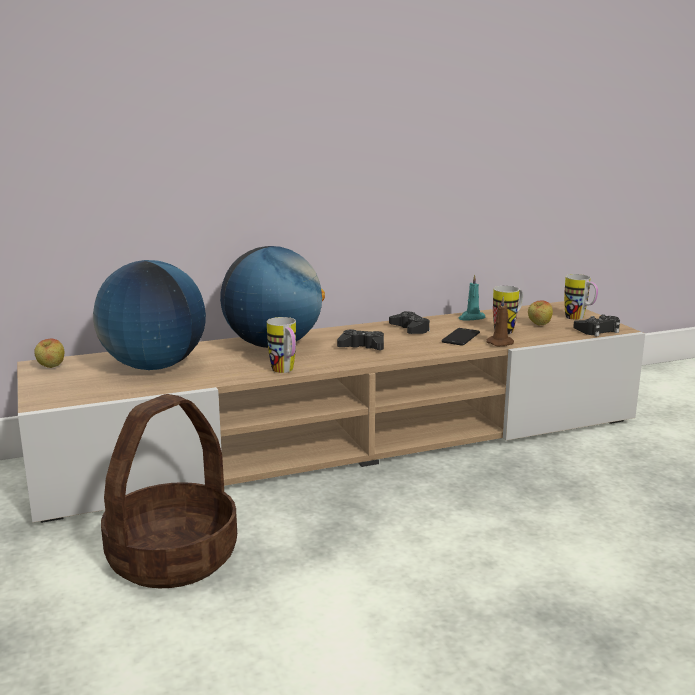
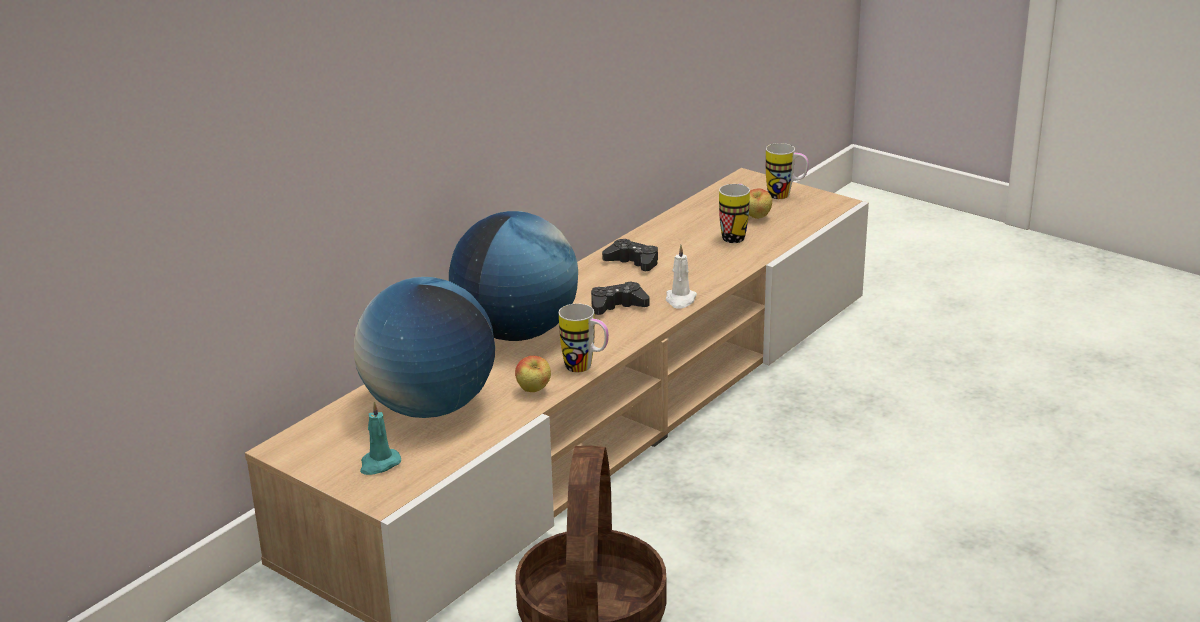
camera: 30 degrees left, 10 degrees up
(51, 367) = (306, 447): apple -> apple (534, 391)
(412, 353) = (680, 300): none -> white candle
(461, 337) = (701, 261): phone -> none
(471, 318) = (676, 225): turquoise candle -> turquoise candle (379, 464)
(501, 343) = (751, 258): brown candle -> none
(598, 330) = (822, 211): black game controller -> none

